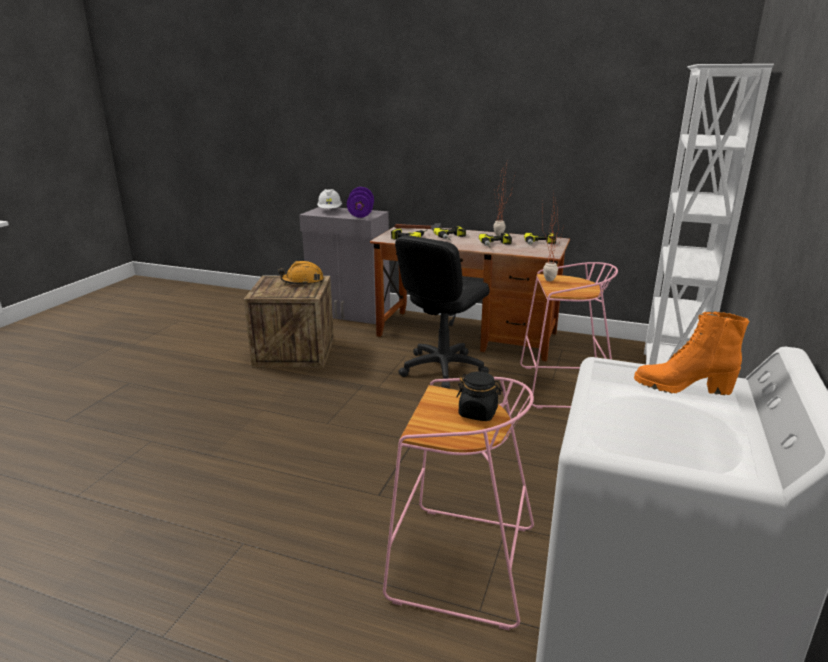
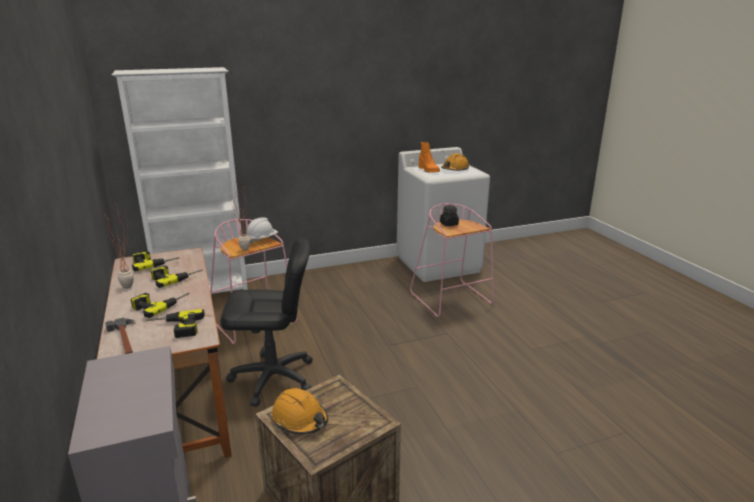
camera: 130 degrees left, 0 degrees up
(330, 211) = (120, 413): white hard hat -> white hard hat (261, 240)
(361, 214) = (134, 369): purple dumbbell -> none
(664, 425) = (455, 169): none -> orange hard hat

